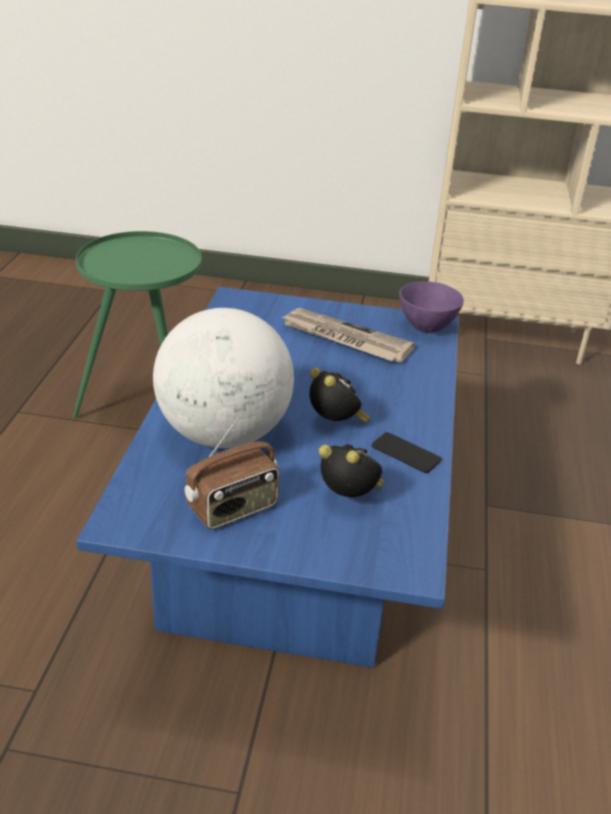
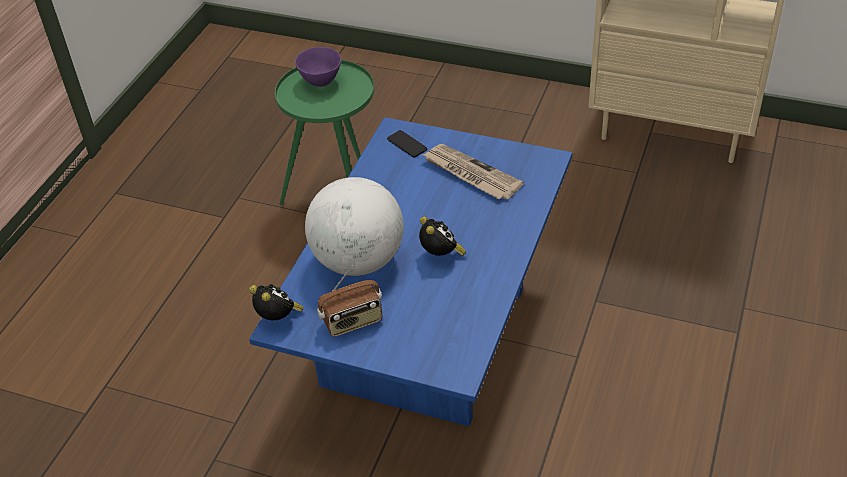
camera: 15 degrees right, 10 degrees up
(350, 498) = (434, 318): alarm clock -> alarm clock (279, 318)
(406, 453) = (485, 283): phone -> phone (407, 144)
(427, 327) = (541, 163): purple bowl -> purple bowl (321, 82)

